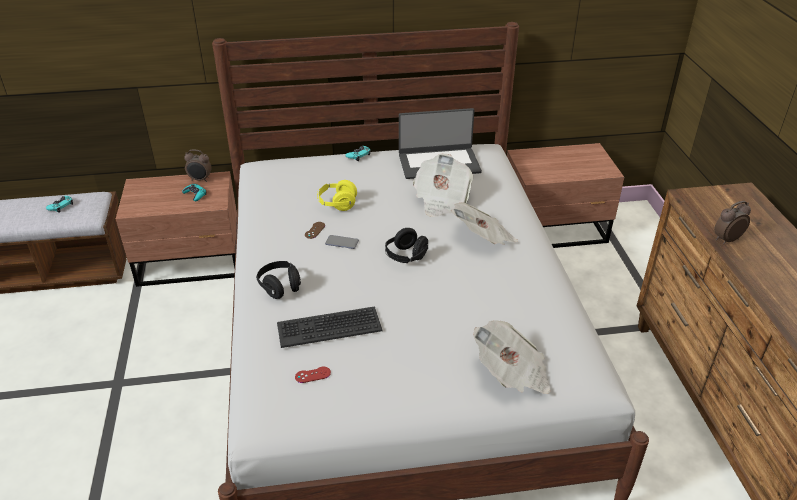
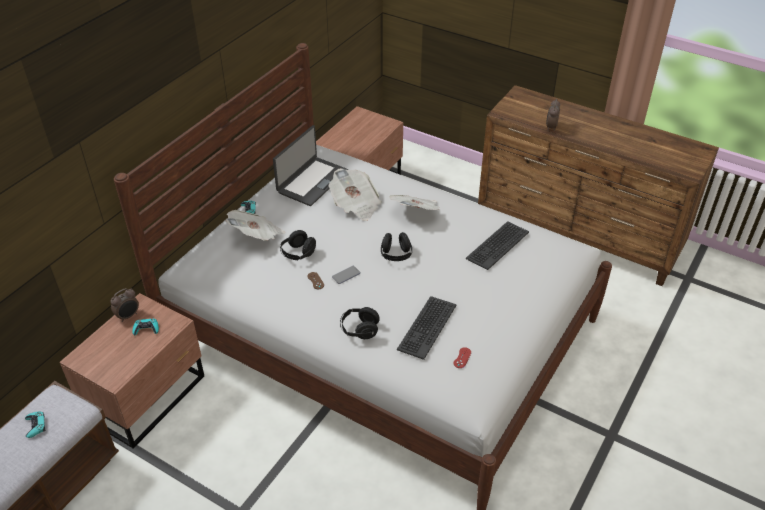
camera: 50 degrees left, 5 degrees up
(337, 204) = (298, 254): yellow headphones -> black headphones
(510, 315) = (497, 245): none -> keyboard
(511, 373) = (542, 275): newspaper -> newspaper (257, 236)

